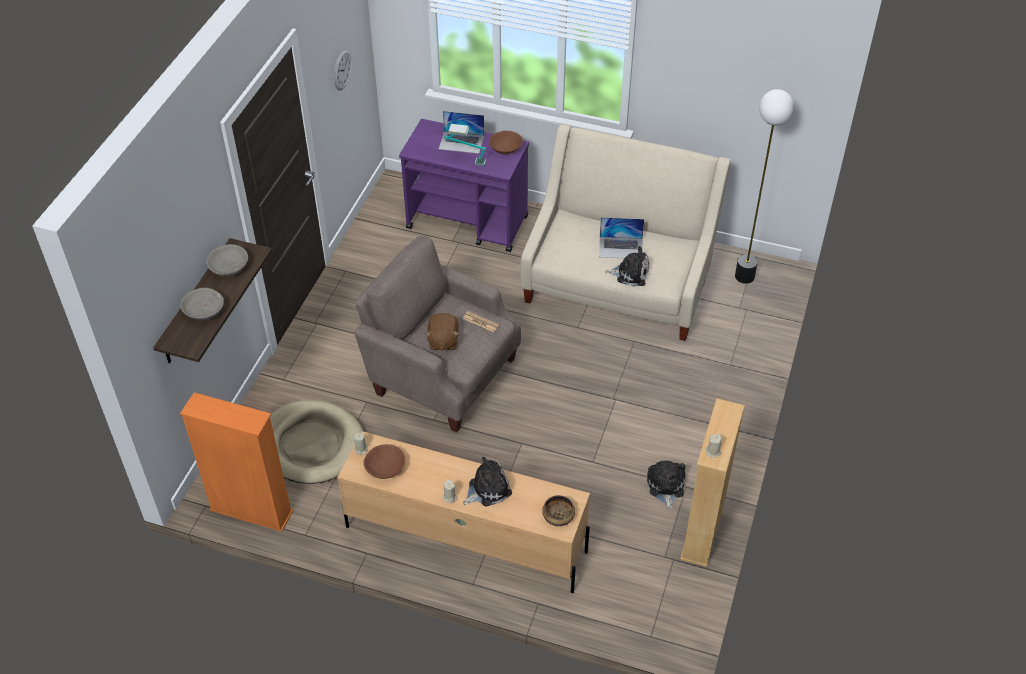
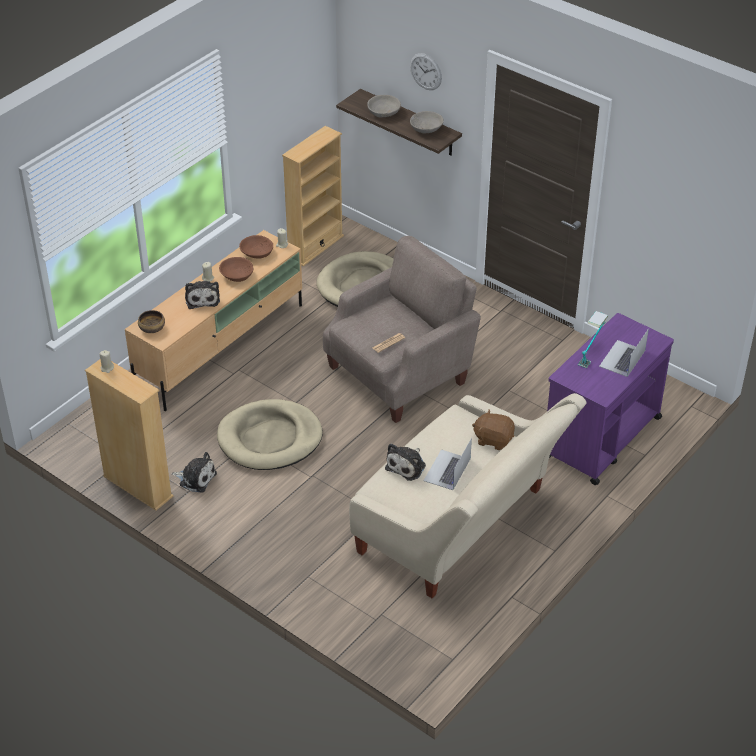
camera: 110 degrees right, 5 degrees down
(251, 511) = (315, 247): orange bookcase -> beige bookcase
(342, 69) = (671, 219): wall clock -> wall clock (425, 71)
(443, 341) = (378, 316): brown plush toy -> brown plush toy (493, 439)
(505, 148) = (599, 387): brown bowl -> brown bowl (236, 275)
(582, 447) = (270, 438): none -> beige dog bed
(745, 276) = (426, 638): floor lamp -> none

